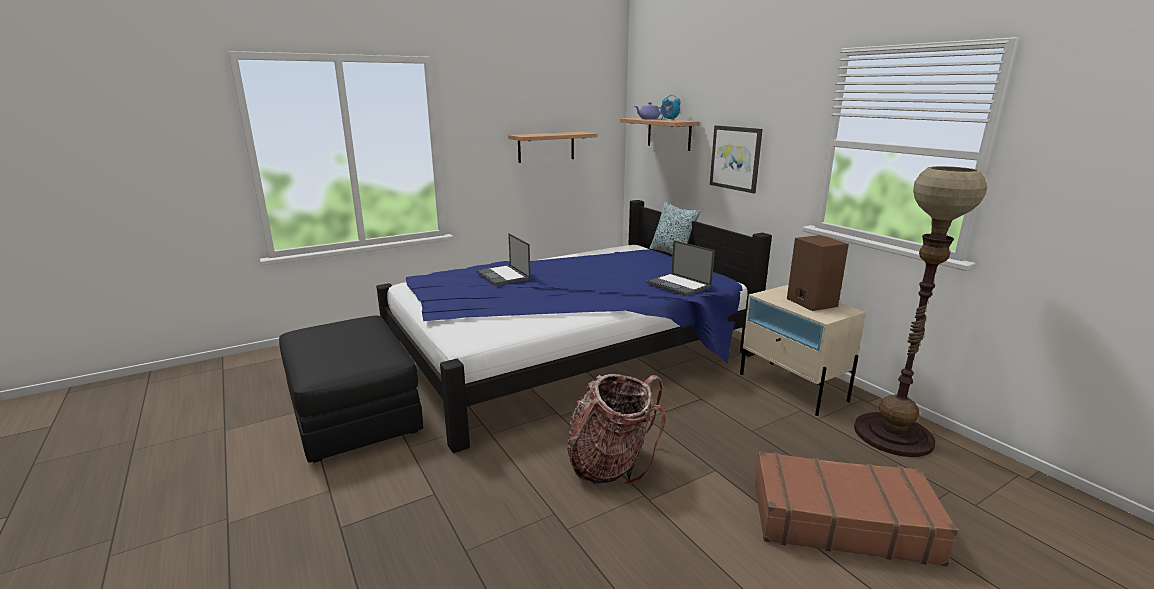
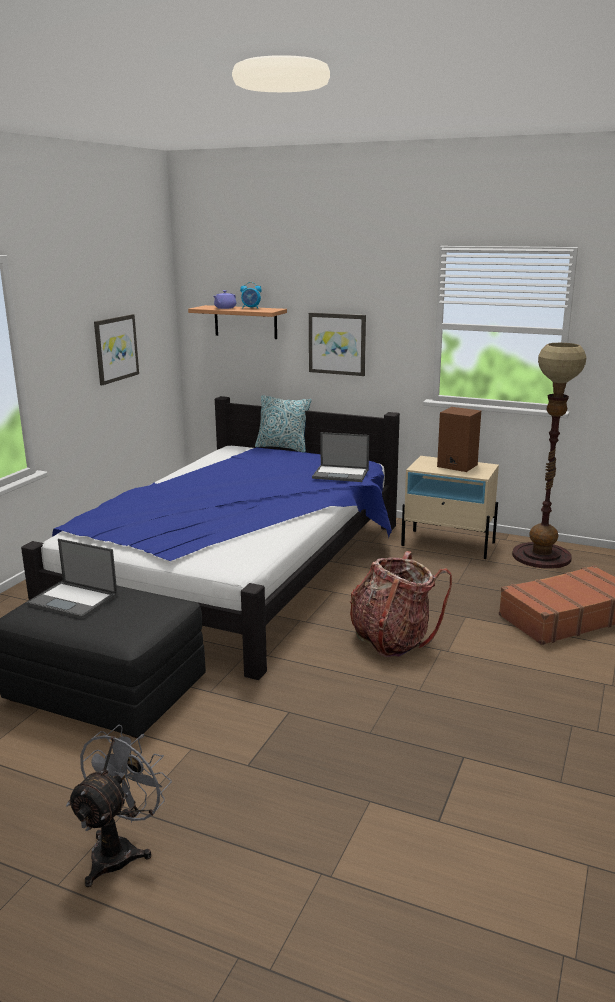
camera: 35 degrees left, 0 degrees up
(172, 551) = (120, 850): none -> grey fan
(503, 276) = (169, 502): laptop -> laptop (74, 600)
(546, 147) = (115, 348): shelf -> picture

